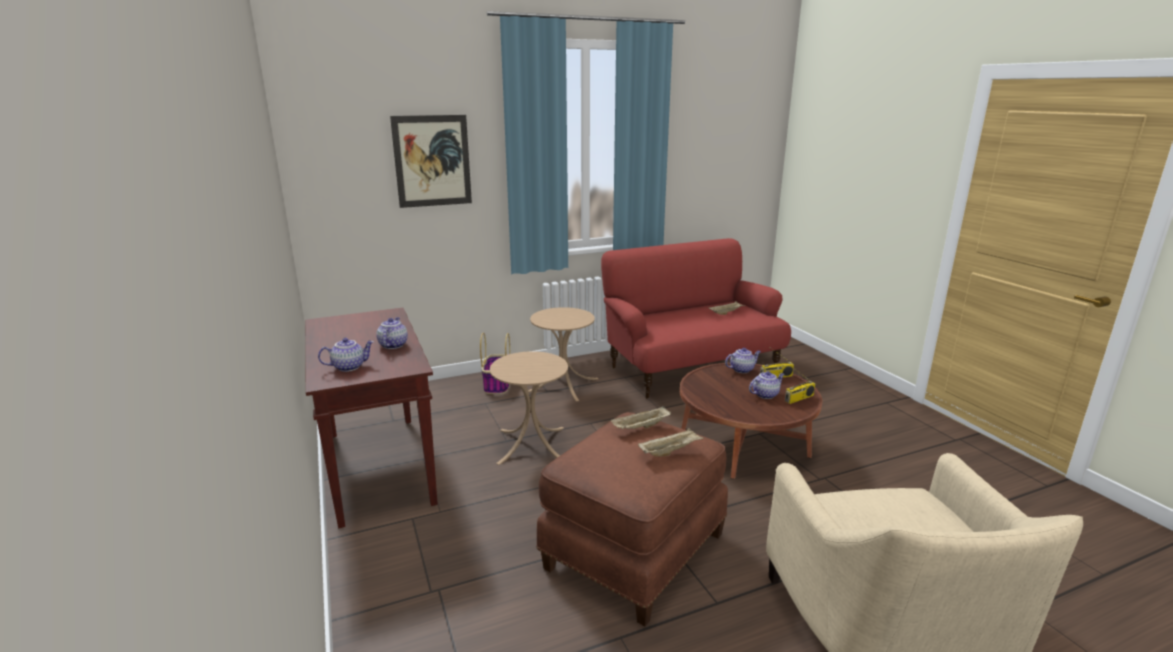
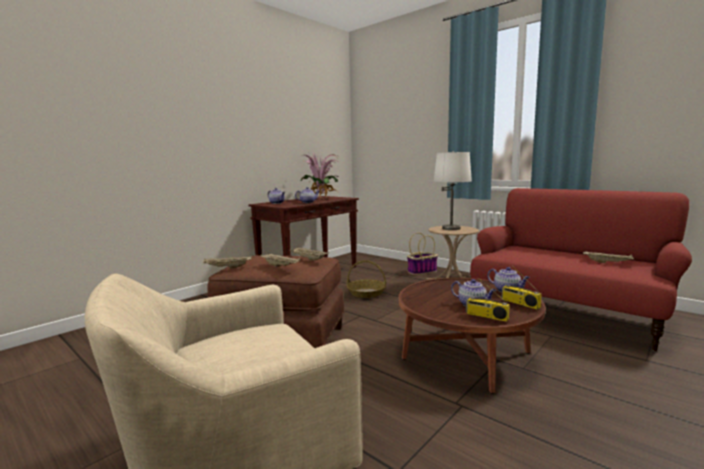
camera: 65 degrees right, 10 degrees down
(359, 328) = (321, 198): none -> potted plant
(432, 161) = (413, 120): picture -> none
(531, 445) = (366, 293): beige side table -> basket
(556, 317) = (451, 228): none -> white table lamp
(634, 494) = (227, 268): none -> beige tray

